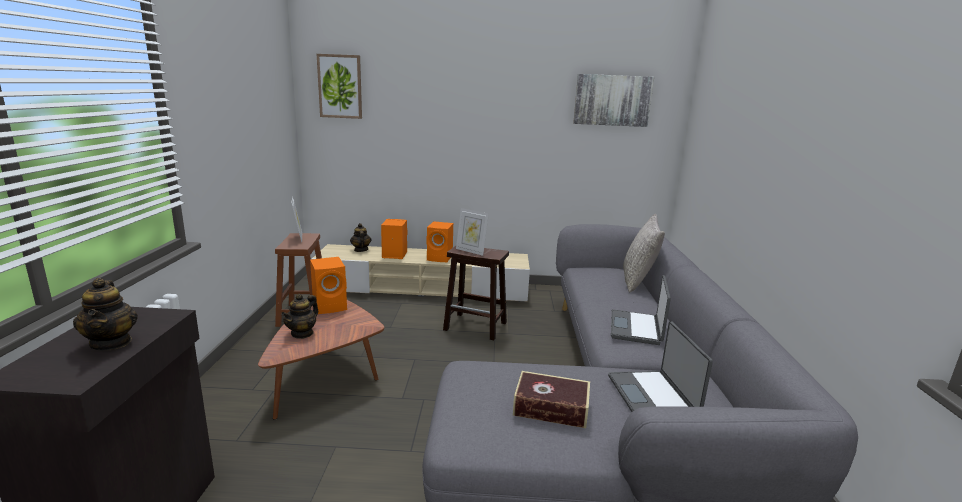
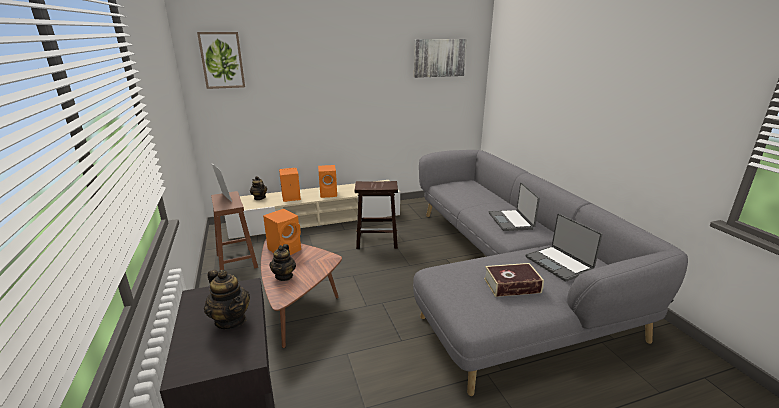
camera: 20 degrees left, 5 degrees up
(471, 251) = (371, 186): picture frame -> none
(638, 281) = (484, 187): grey pillow -> none

